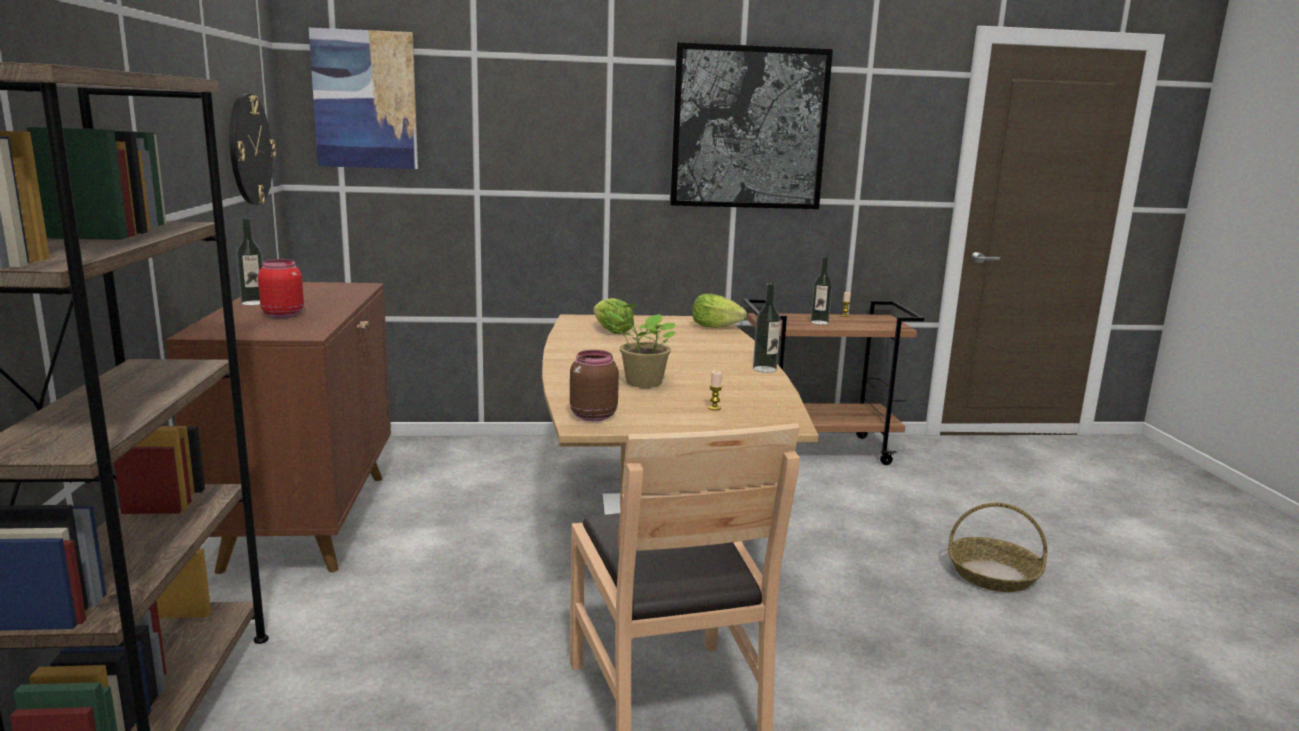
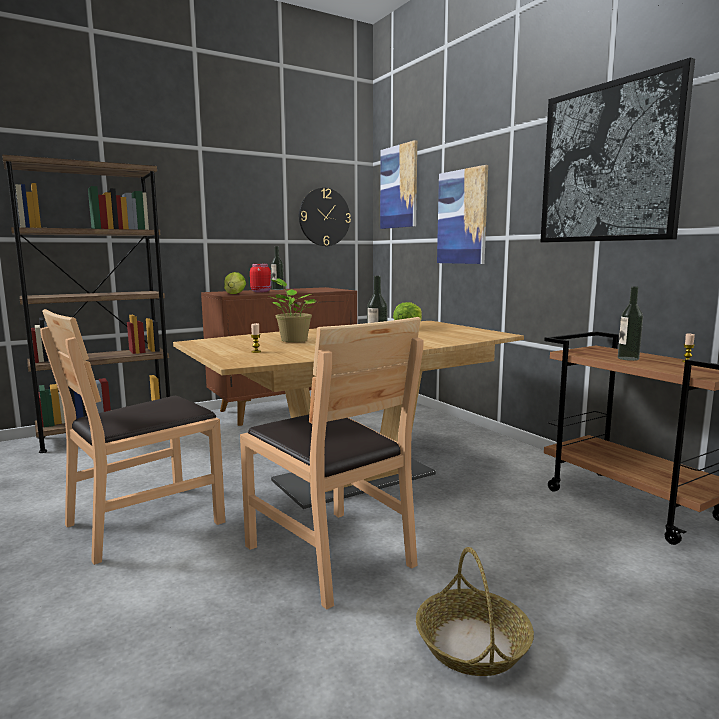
camera: 65 degrees right, 5 degrees down
(526, 163) = (462, 217): none -> picture
(592, 416) = (212, 341): brown jar -> none
(715, 327) = (480, 336): lettuce -> lettuce (235, 294)
(830, 596) = (330, 554): none -> brown chair

